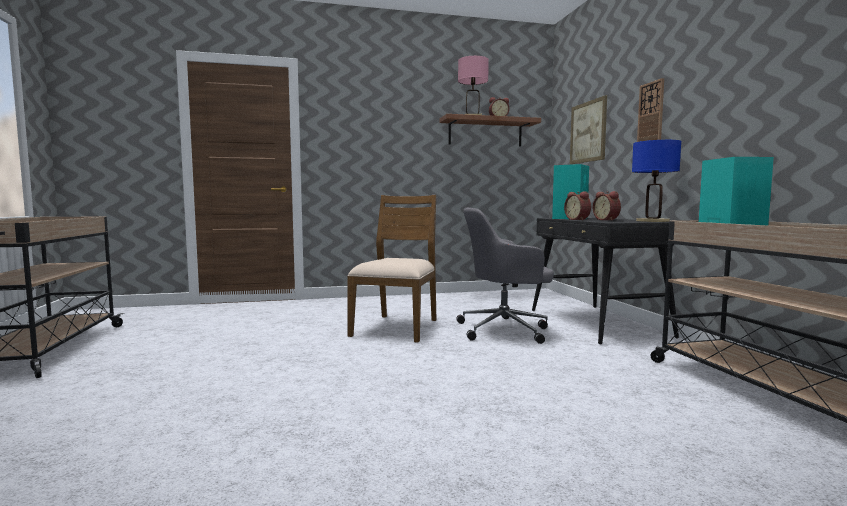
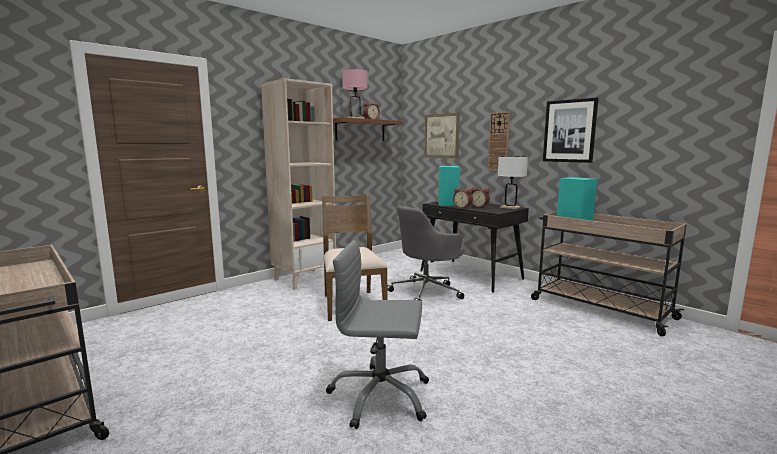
camera: 30 degrees left, 5 degrees up
(275, 409) = (380, 396): none -> grey office chair
(388, 301) = (304, 278): none -> beige bookcase
(652, 221) = (510, 207): blue table lamp -> white table lamp
(745, 88) = (569, 131): none -> picture

